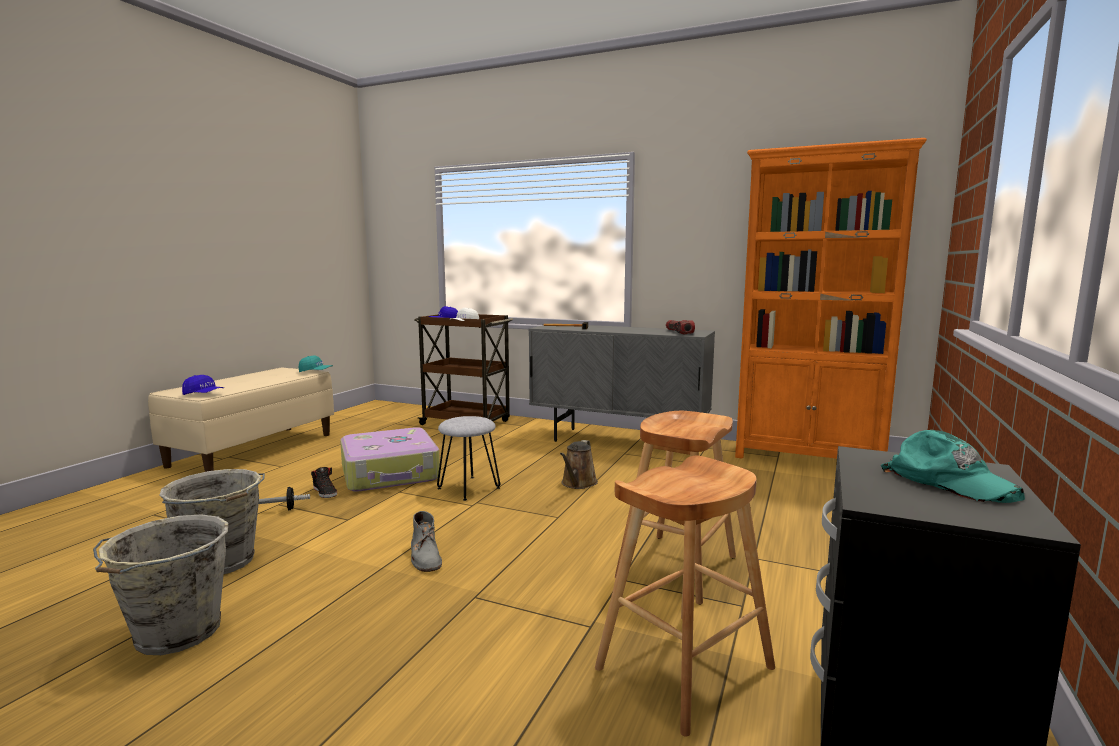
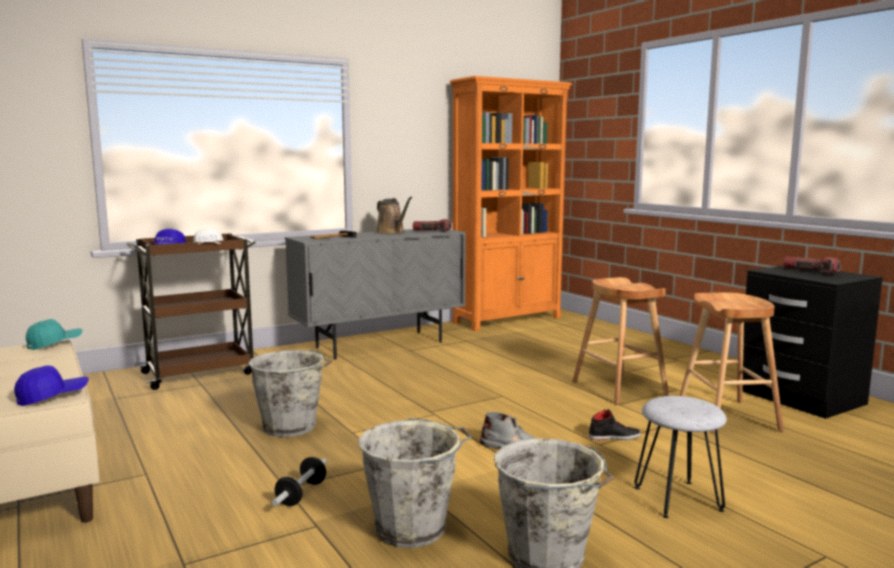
camera: 55 degrees left, 0 degrees up
(325, 492) = (292, 462): black shoe -> black shoe (614, 437)
(391, 473) = (292, 427): suitcase -> grey bucket
(469, 488) = (393, 408): grey stool -> grey stool (678, 499)
(578, 484) = (448, 376): brown watering can -> brown watering can (392, 232)
(949, 481) = (811, 271): turquoise cap -> flashlight

